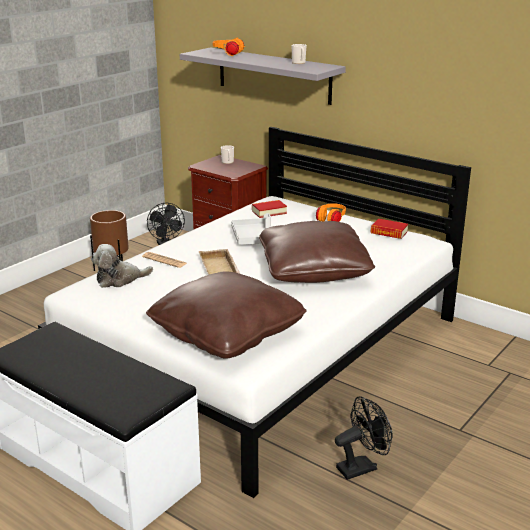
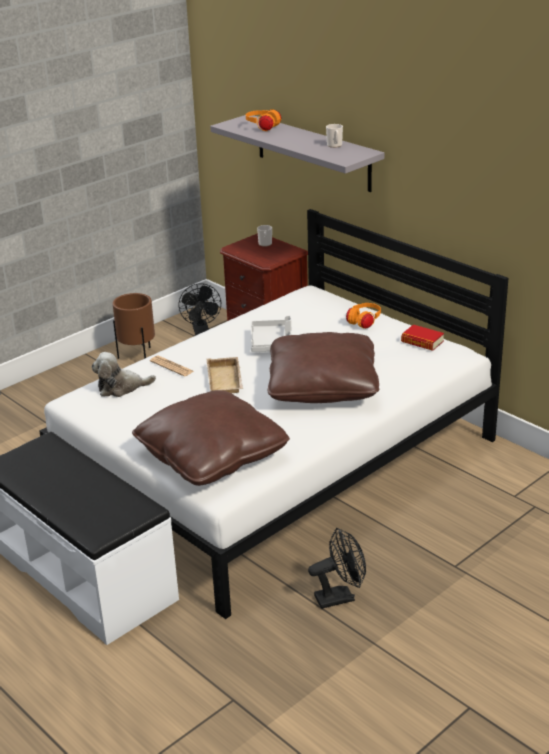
camera: 10 degrees right, 5 degrees up
(269, 212) = (299, 308): book -> none

